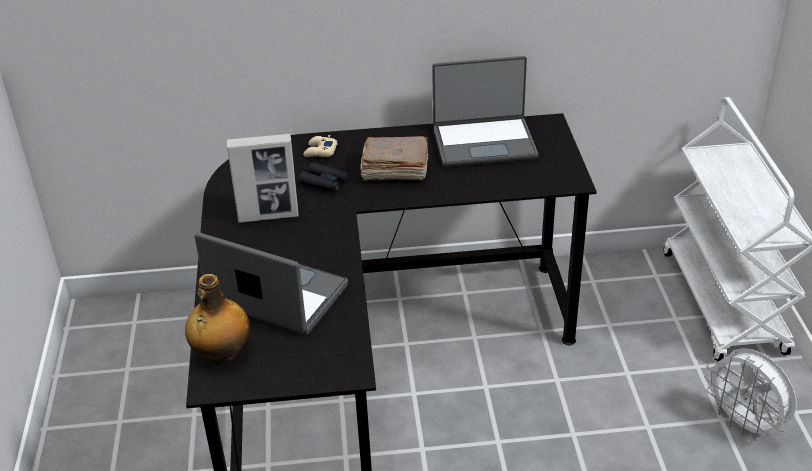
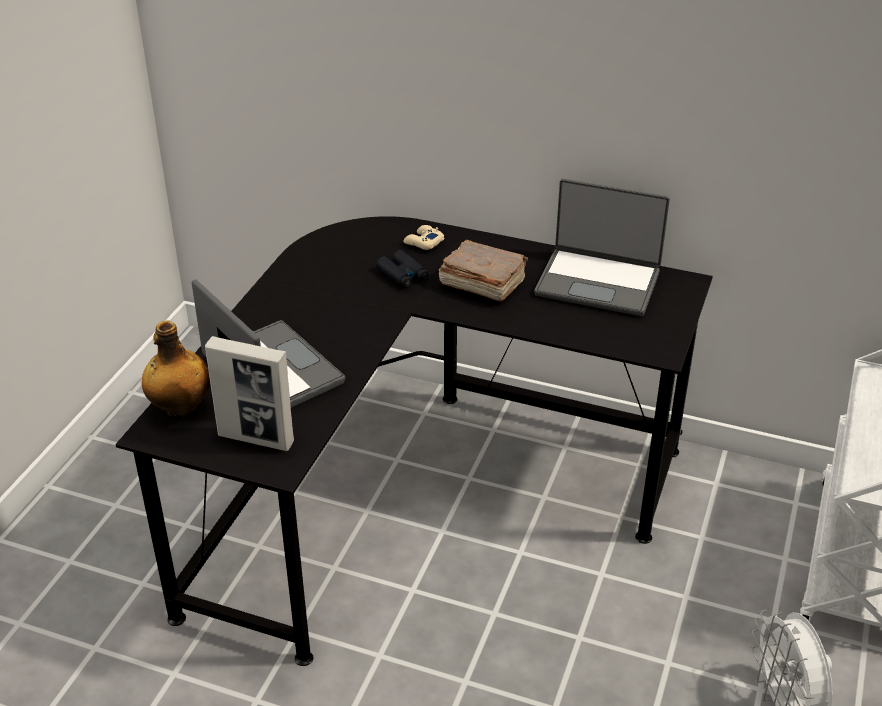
camera: 25 degrees right, 0 degrees up
(268, 216) = (324, 291): picture frame -> picture frame (256, 439)

